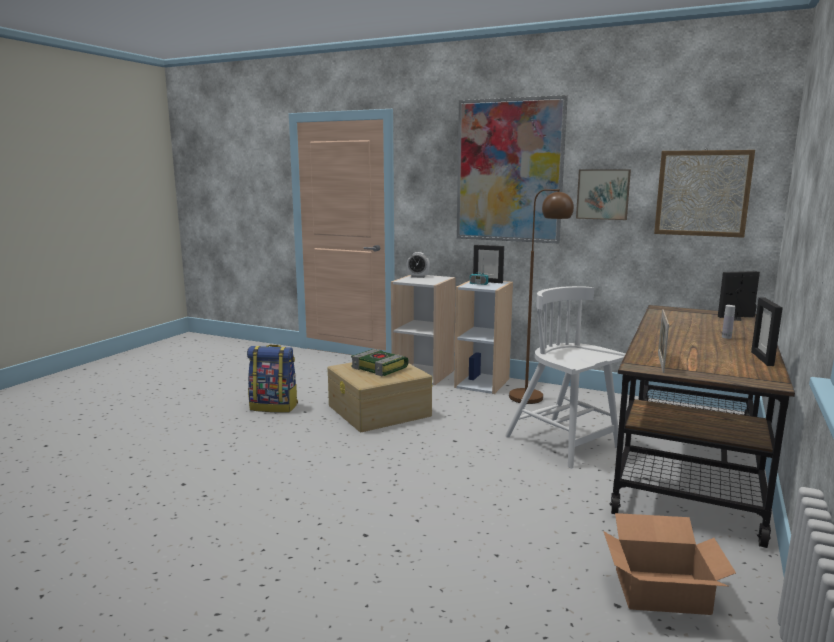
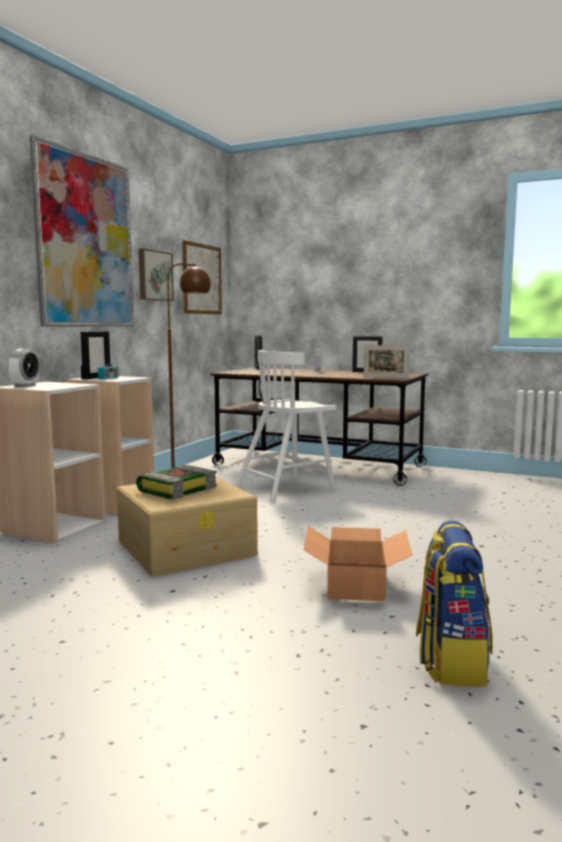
camera: 90 degrees left, 5 degrees down
(274, 407) = (139, 616): backpack -> backpack (450, 660)
(660, 590) = (481, 485): cardboard box -> cardboard box (354, 585)

